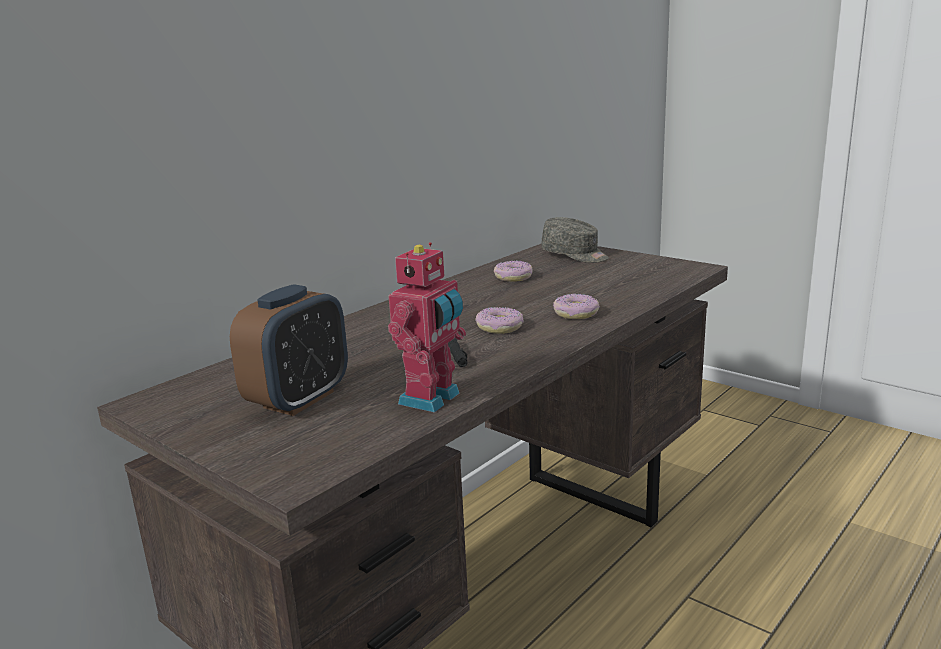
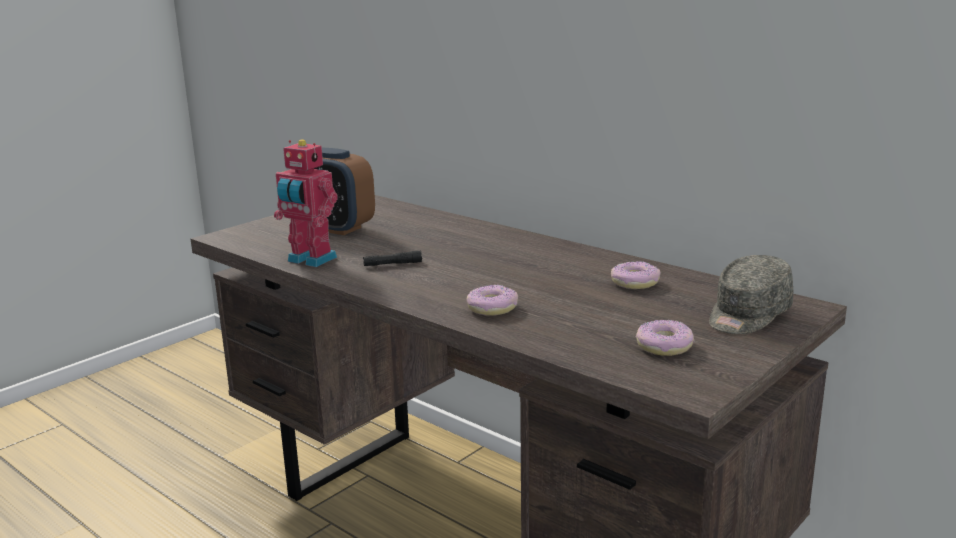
camera: 90 degrees right, 0 degrees up
(499, 327) = (460, 277): donut -> donut (664, 346)

